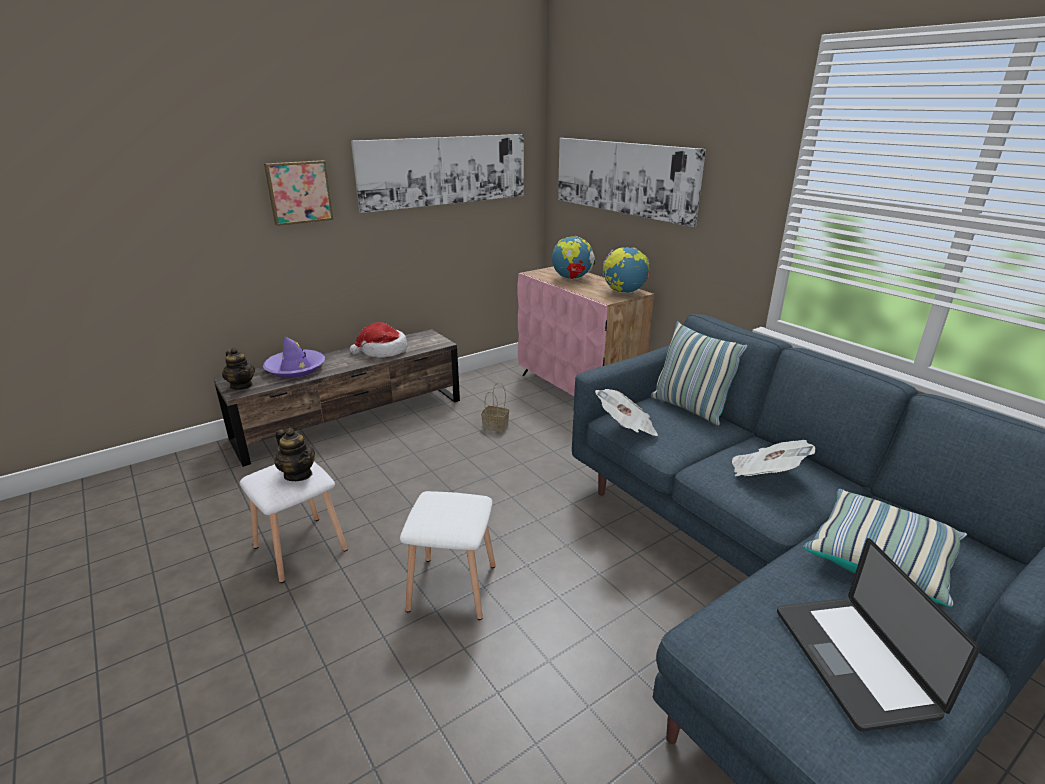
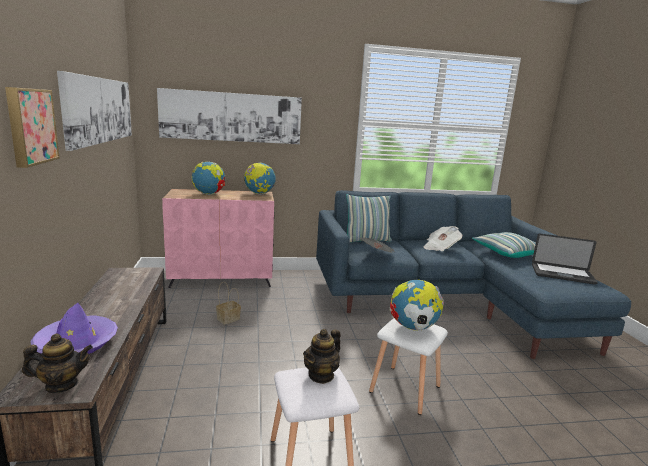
camera: 65 degrees left, 10 degrees down
(298, 474) = (321, 375): teapot -> teapot turned 150 degrees clockwise
(383, 351) = (119, 294): hat -> none
(442, 510) = (413, 328): none -> globe

